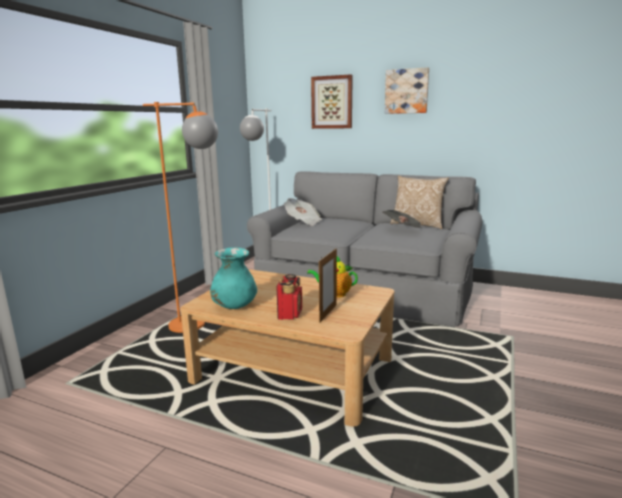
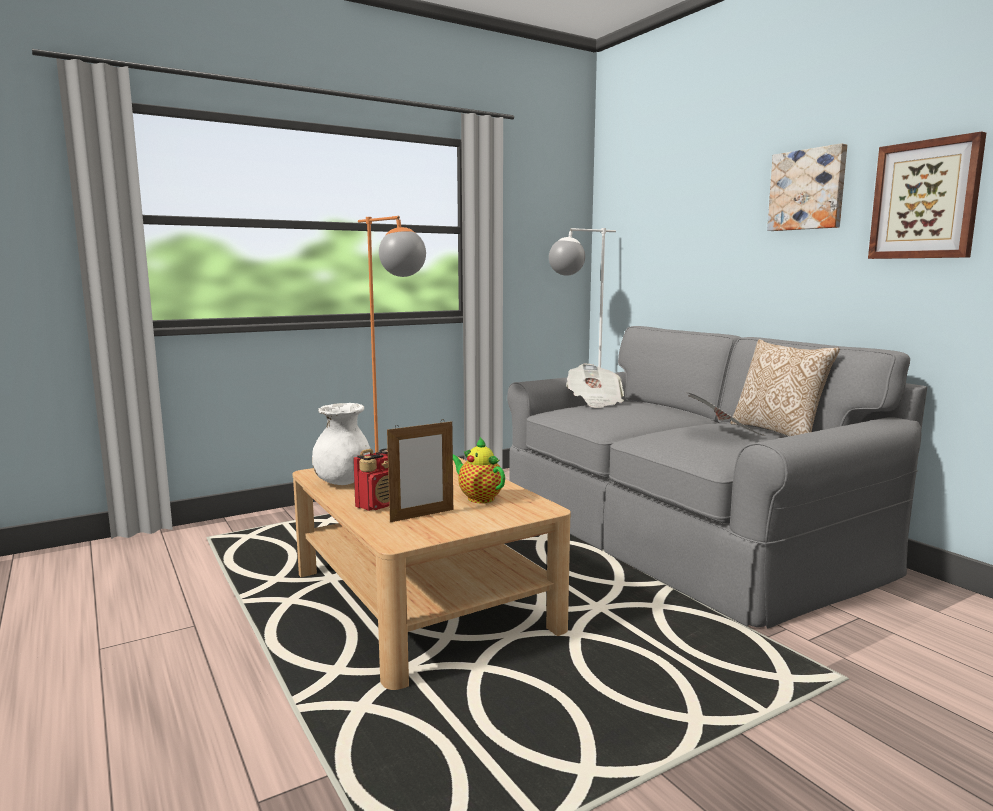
camera: 35 degrees right, 5 degrees down
(234, 306) = (344, 482): turquoise vase -> white vase
(332, 102) = (695, 215): picture -> picture (925, 200)

